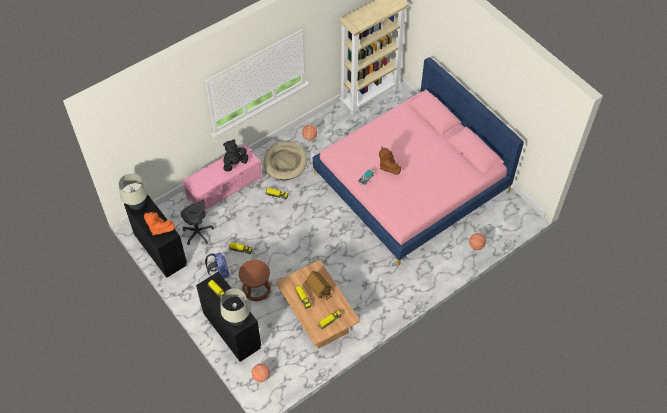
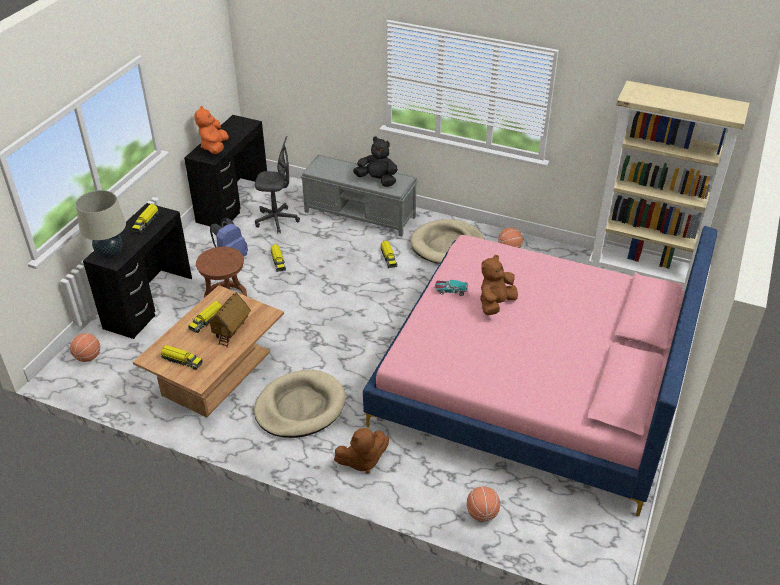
camera: 60 degrees right, 15 degrees down
(137, 205) = (237, 123): beige table lamp -> none
(198, 233) = (277, 220): grey office chair -> grey office chair turned 105 degrees counterclockwise
(225, 189) = (360, 214): pink bench -> grey bench
(367, 288) = (300, 407): none -> beige dog bed
(419, 277) = (362, 461): none -> brown plush toy

